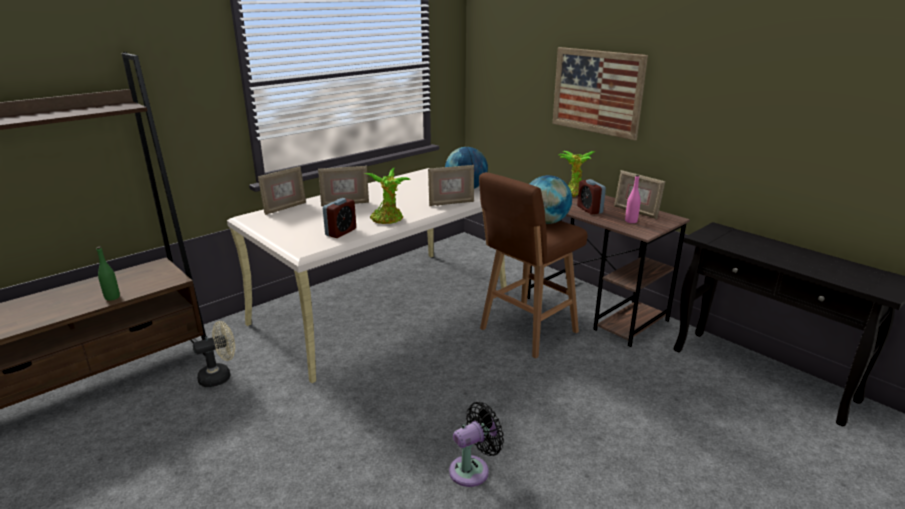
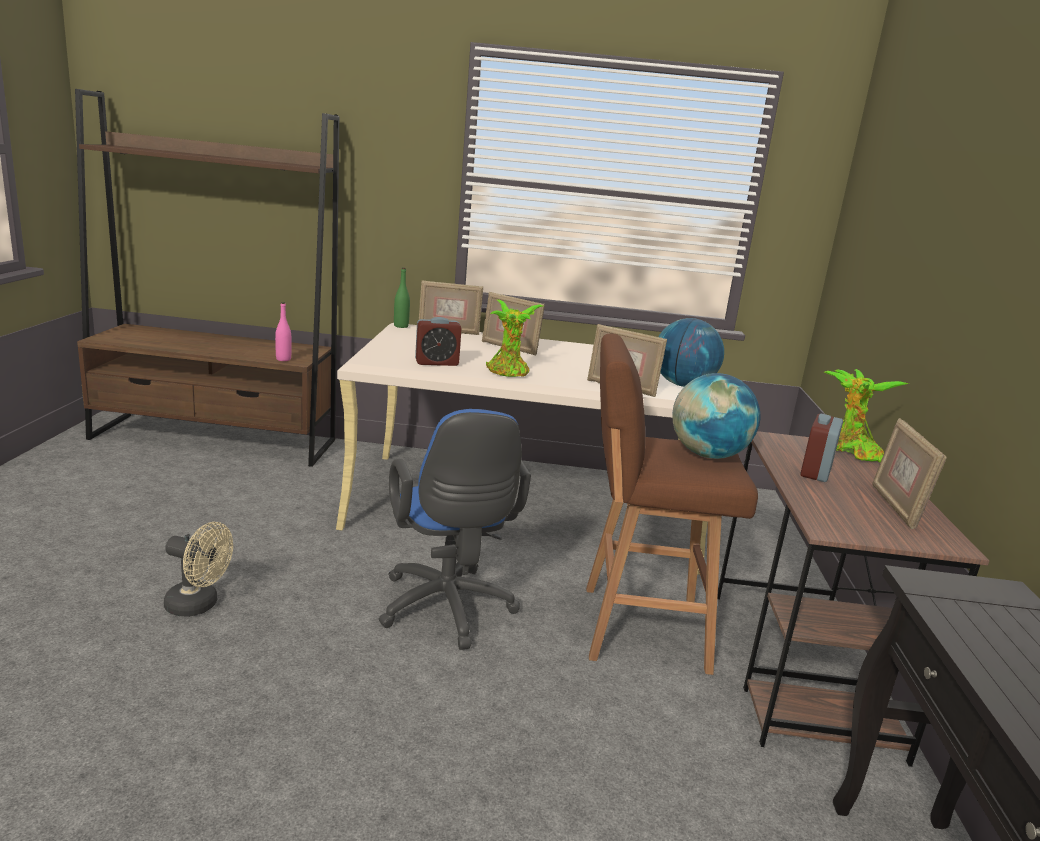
camera: 45 degrees right, 5 degrees down
(112, 297) = (237, 354): green bottle -> green bottle (401, 326)
(220, 376) = (291, 482): beige fan -> beige fan (199, 605)
(449, 381) = (447, 611): none -> blue office chair
(473, 469) = (299, 701): black fan -> none
(597, 92) = (945, 274): picture -> none
(631, 221) = (850, 510): pink bottle -> pink bottle (283, 359)

